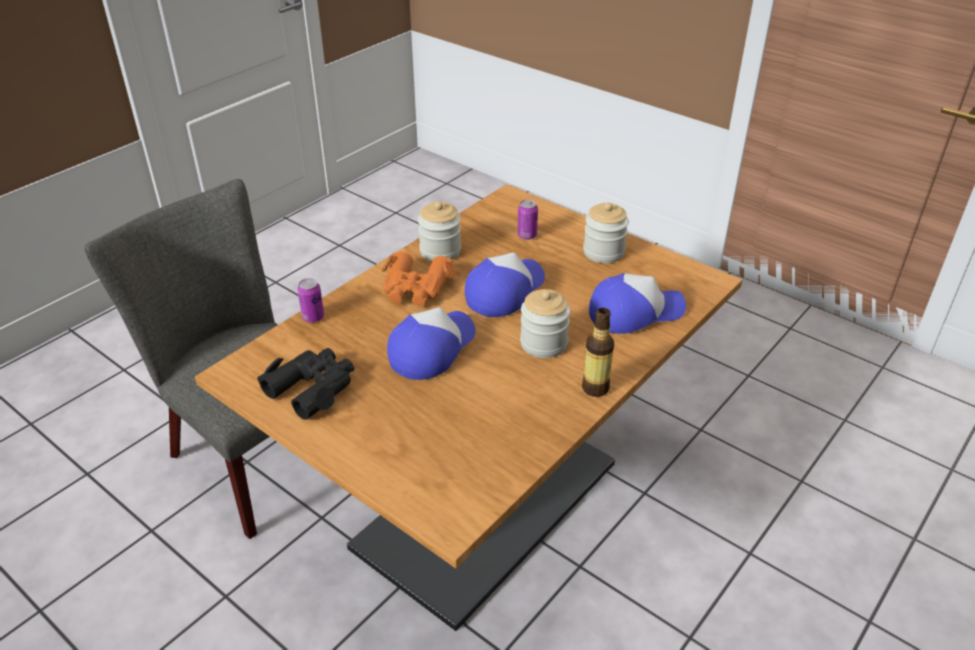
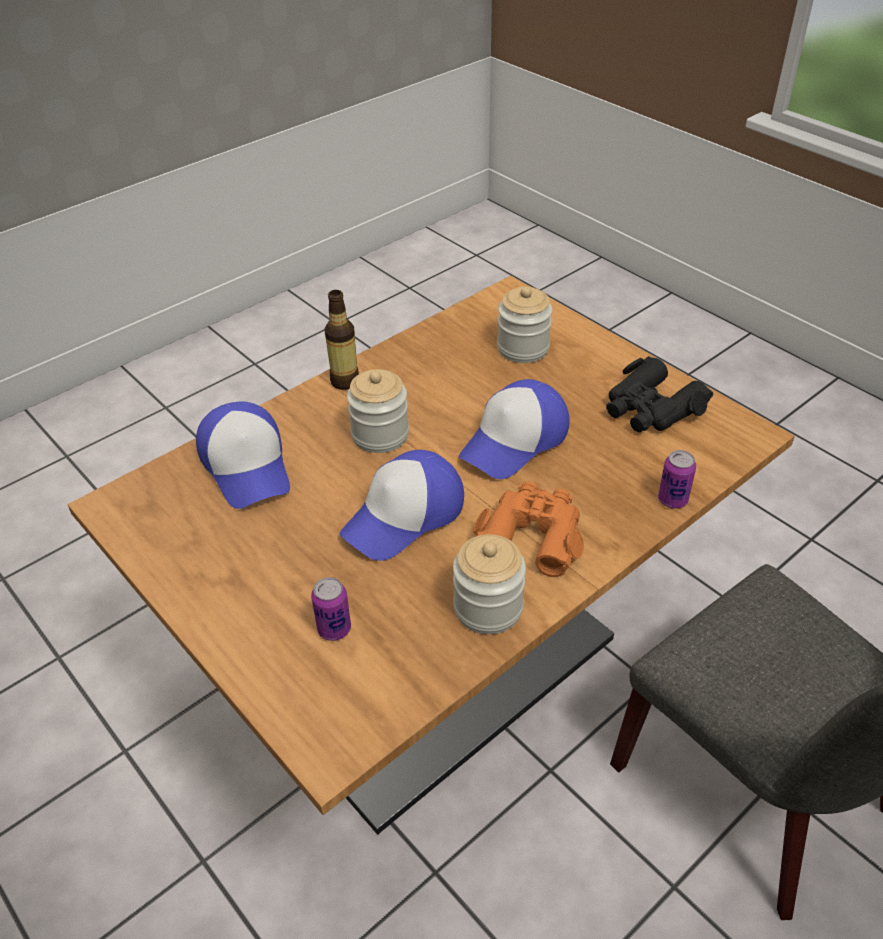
camera: 170 degrees left, 5 degrees up
(603, 252) = (228, 575): jar -> jar (523, 348)
(635, 312) = (247, 465): cap -> cap turned 105 degrees counterclockwise

